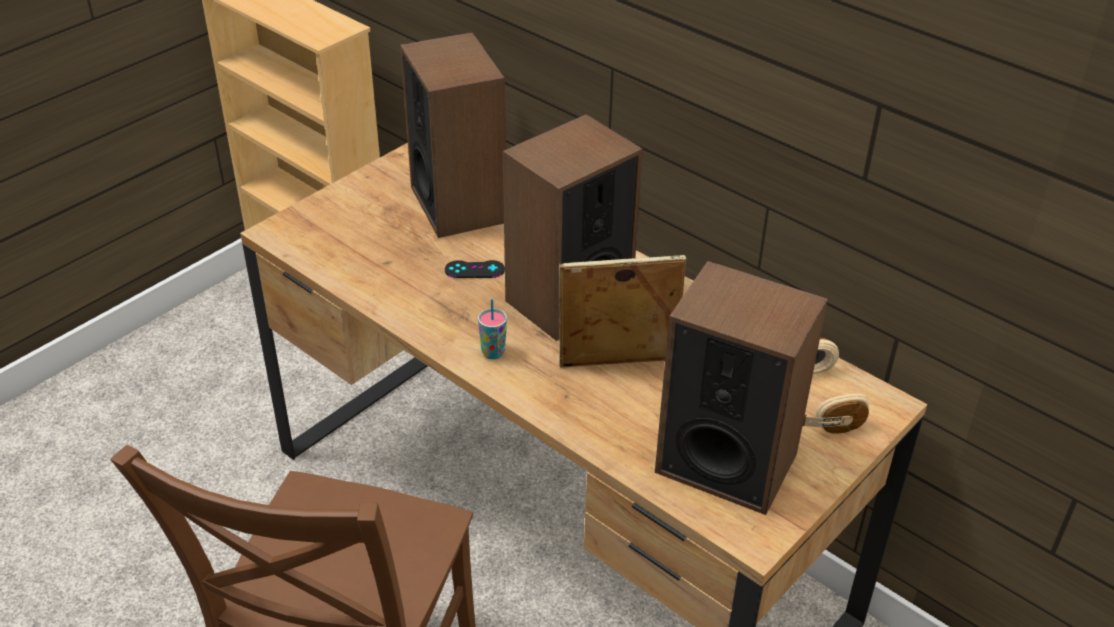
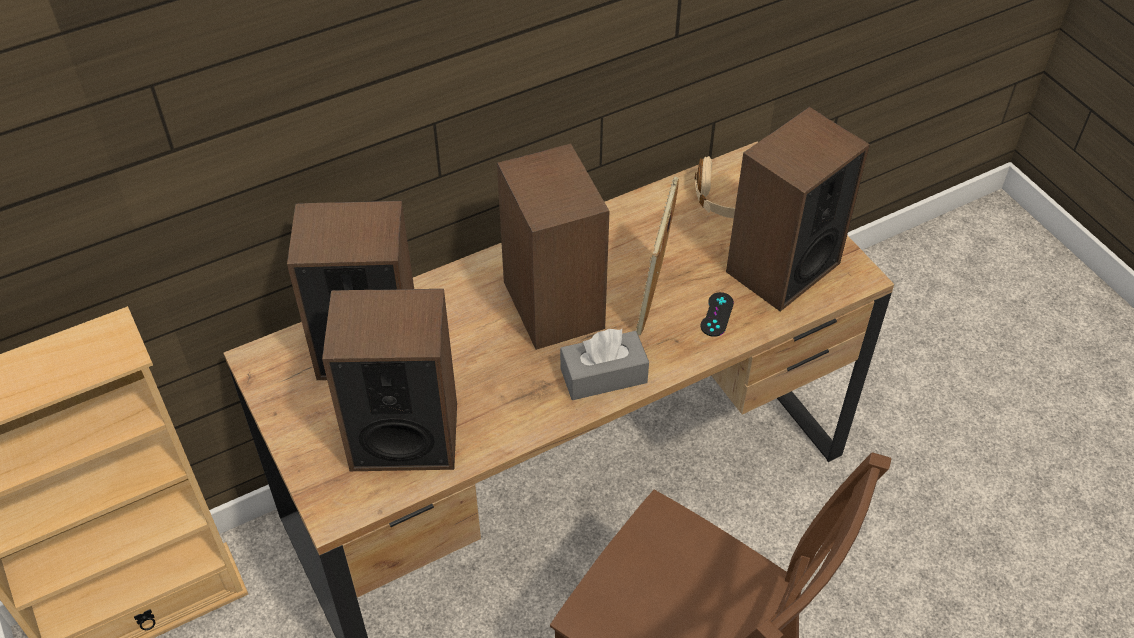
camera: 70 degrees left, 10 degrees up
(369, 248) = (404, 436): none -> speaker
(474, 269) = (479, 360): black game controller -> black game controller (717, 314)
(493, 353) = (603, 375): cup -> grey tissue box

